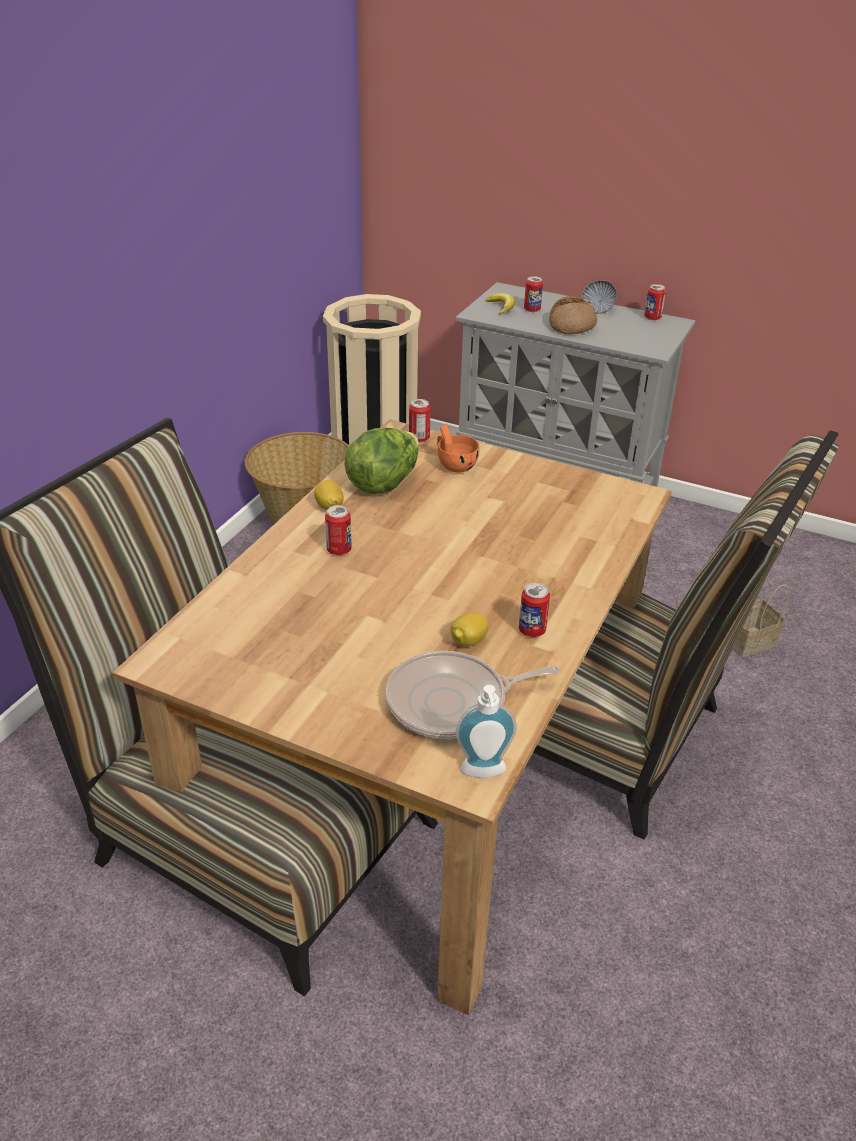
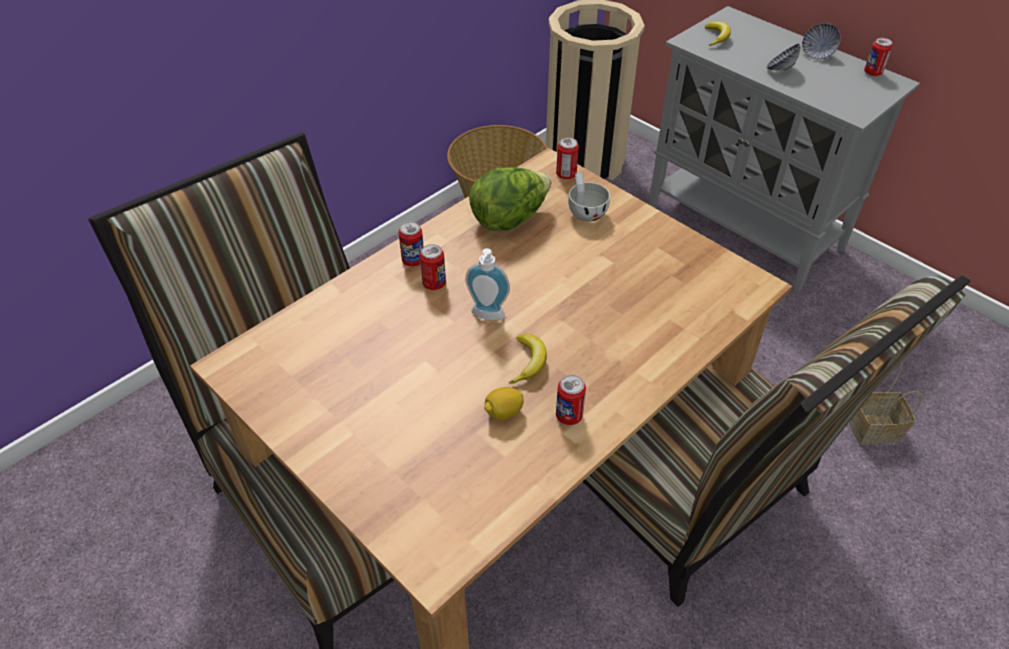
camera: 20 degrees right, 10 degrees up
(329, 506) = (448, 234): lemon -> none
(453, 702) = (457, 476): frying pan -> none
(454, 464) = (585, 211): orange cup -> white cup
(469, 596) = (528, 362): none -> banana
(483, 773) = (447, 561): soap dispenser -> soap dispenser (487, 316)
(532, 309) = (747, 44): can -> can (413, 261)
(572, 325) = (780, 69): bread -> bowl

